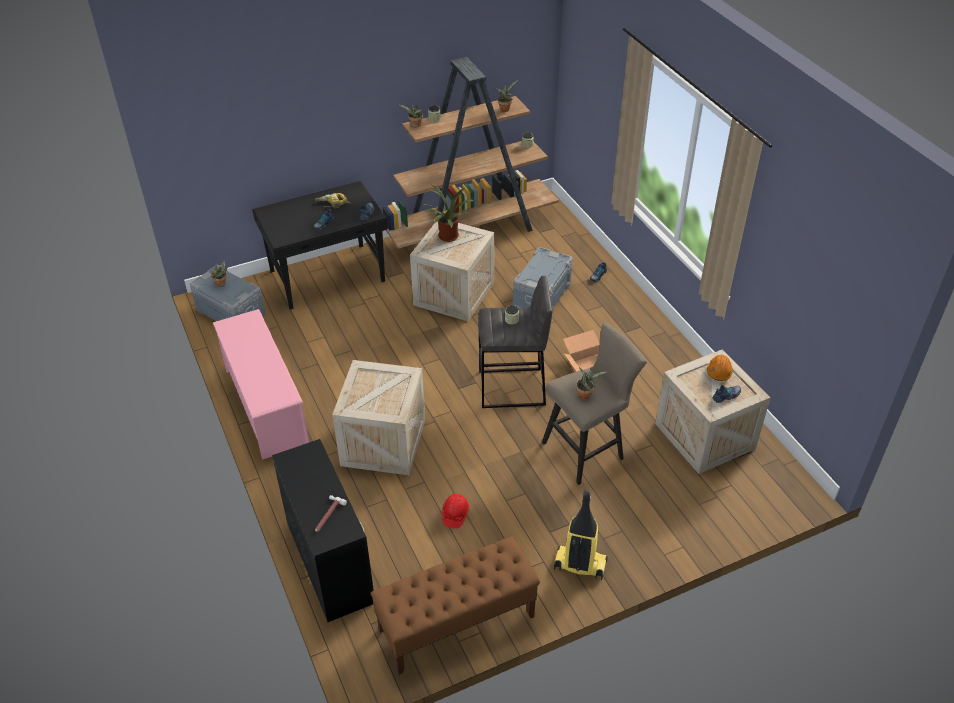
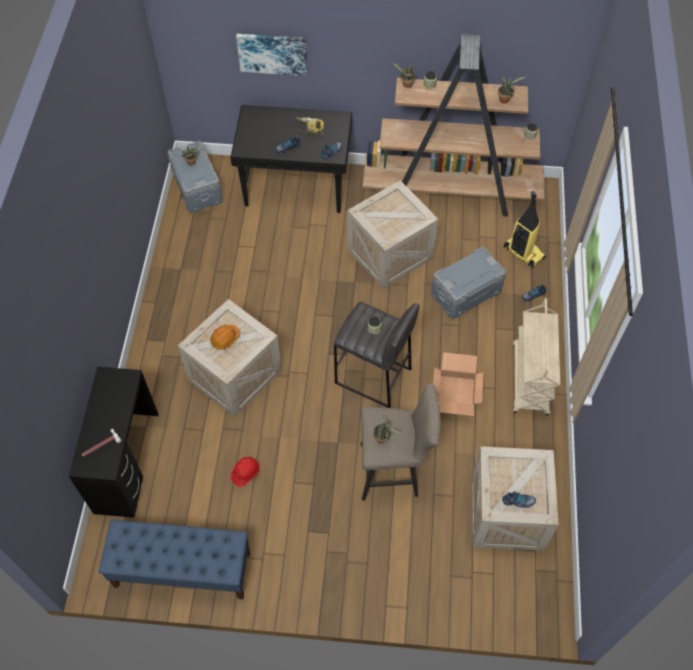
camera: 30 degrees right, 15 degrees up
(265, 406) = (168, 293): pink shoe rack -> none
(278, 138) = (272, 53): none -> picture
(447, 238) = (392, 206): potted plant -> none
(456, 623) = (182, 570): brown bench -> blue bench
(579, 565) = (310, 574): vacuum cleaner -> vacuum cleaner (523, 253)
(644, 334) = (530, 380): none -> beige cart
(719, 371) = (531, 472): orange hard hat -> orange hard hat (225, 339)

